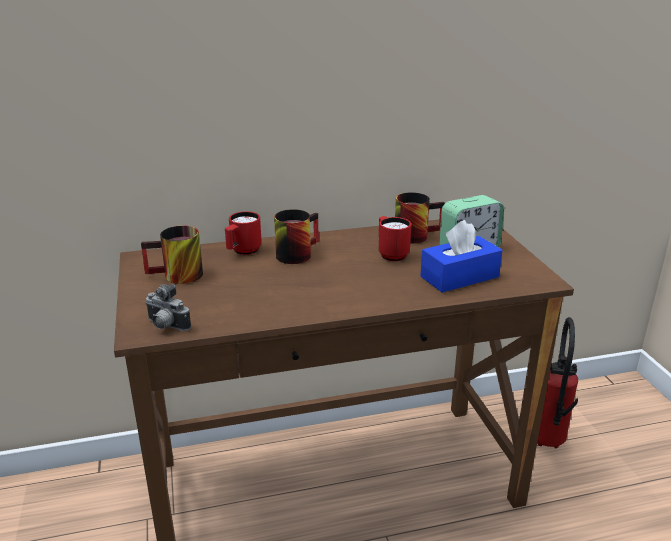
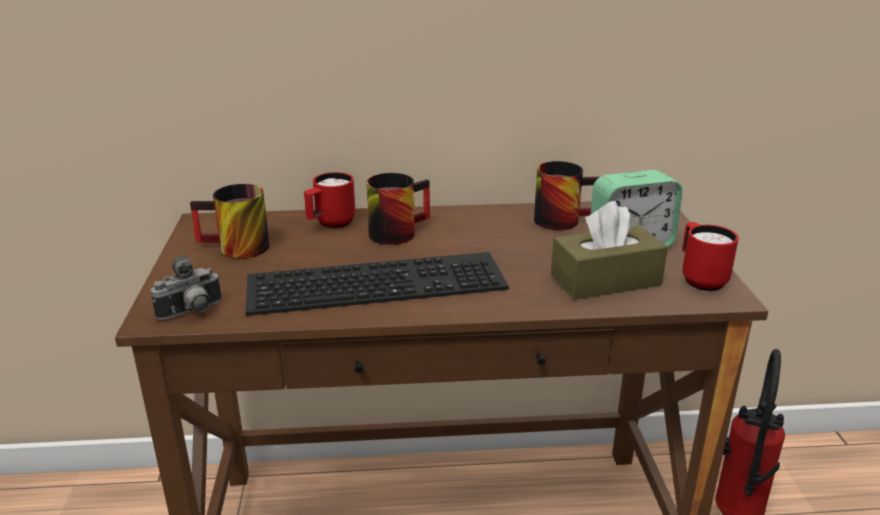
camera: 10 degrees right, 0 degrees up
(166, 326) = (192, 312): camera -> camera turned 75 degrees counterclockwise
(297, 291) = (378, 280): none -> keyboard
(391, 254) = (521, 241): red mug -> red mug (700, 278)
(459, 277) = (605, 280): blue tissue box -> brown tissue box

